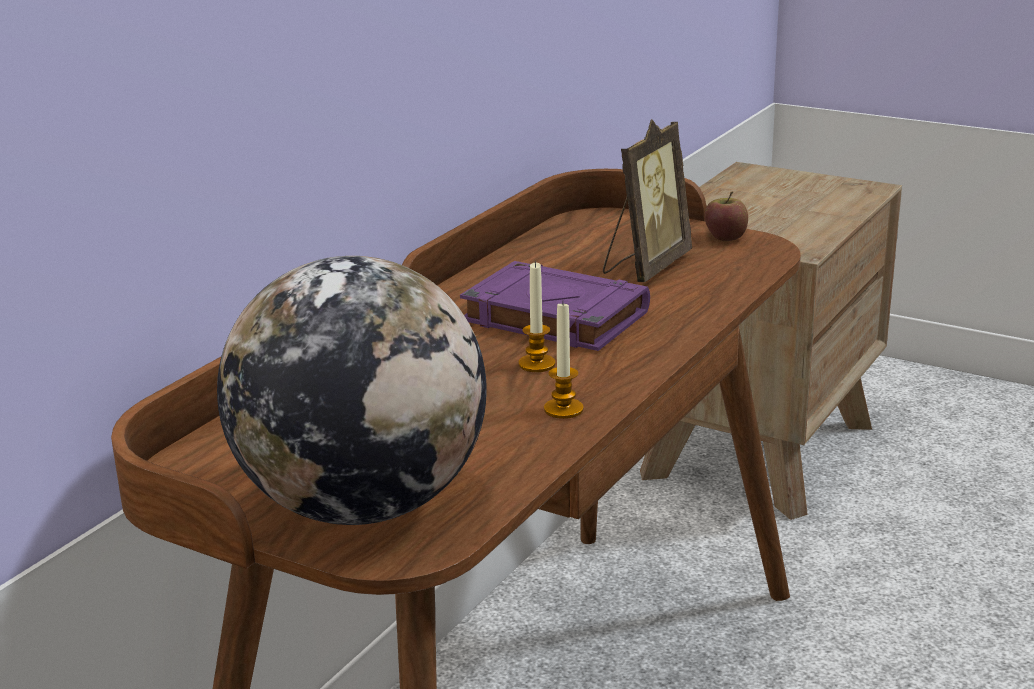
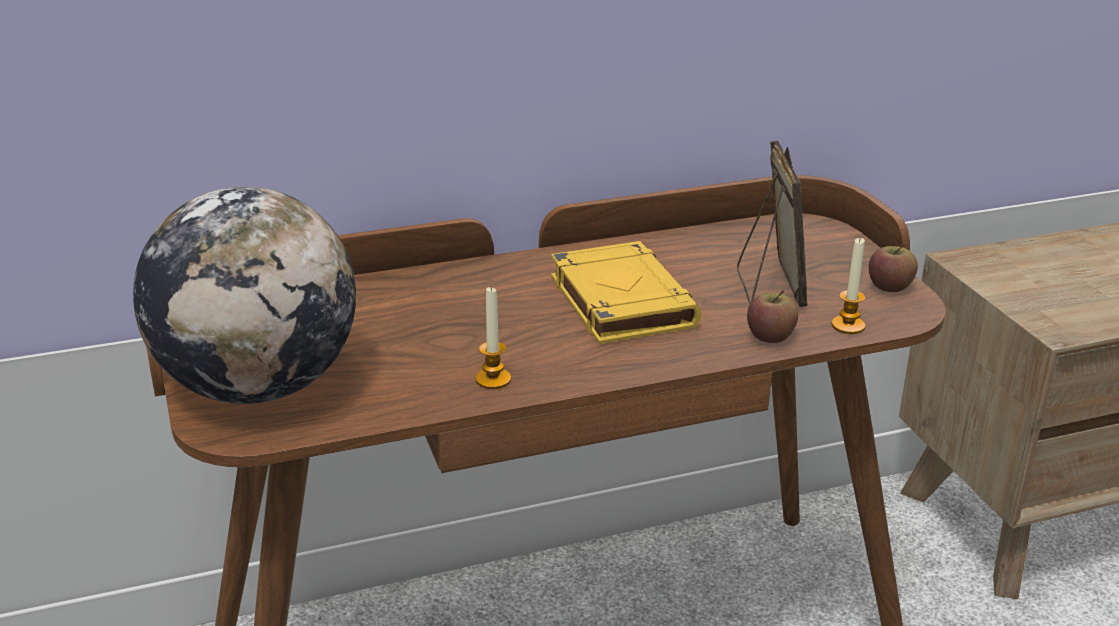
camera: 40 degrees right, 5 degrees up
(537, 364) = (540, 335): candle -> candle (848, 326)
(553, 317) = (620, 301): purple book -> yellow book
(645, 267) = (769, 287): picture frame -> picture frame turned 75 degrees counterclockwise
(709, 297) = (770, 336): none -> apple

